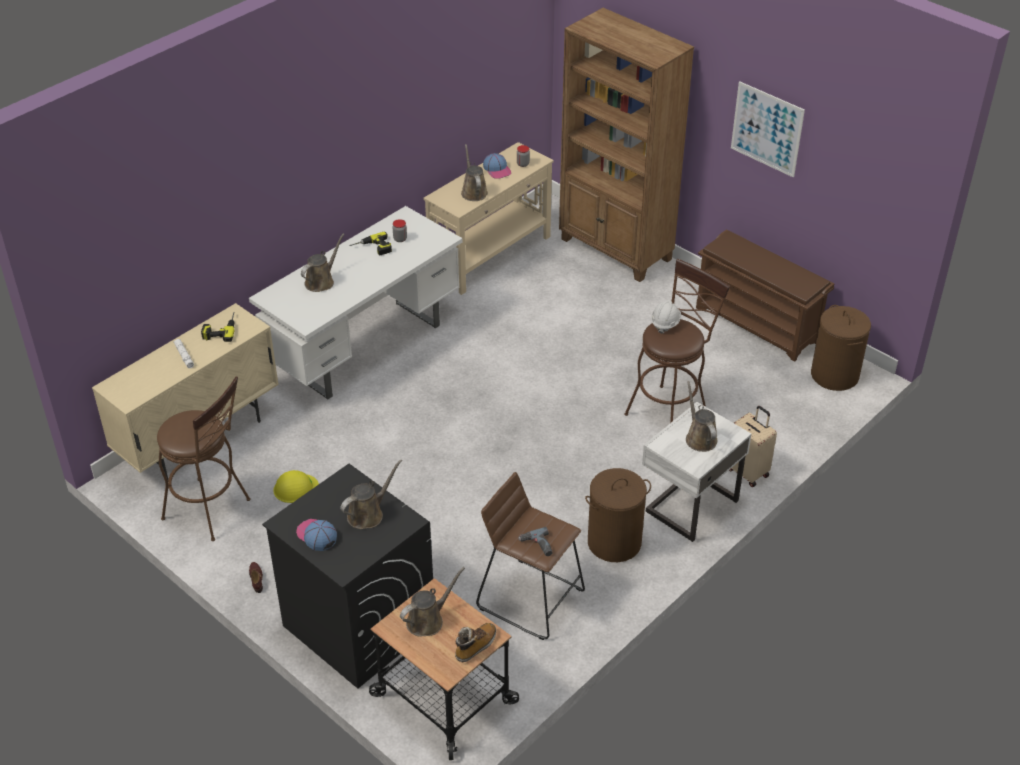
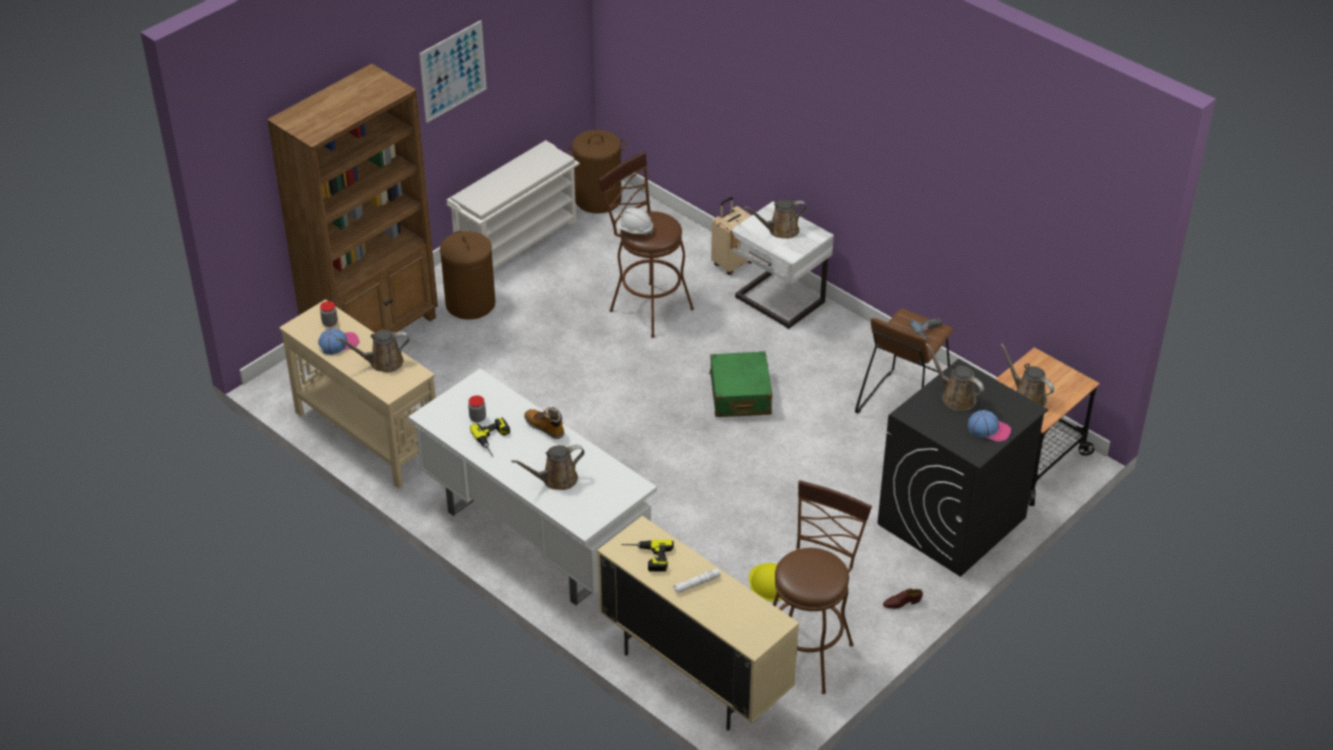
camera: 90 degrees left, 0 degrees up
(316, 535) = (989, 429): cap -> cap turned 120 degrees counterclockwise
(321, 281) = (556, 479): brown watering can -> brown watering can turned 60 degrees counterclockwise
(475, 646) = (1050, 367): boot -> boot (545, 427)
(544, 474) = (740, 395): none -> green suitcase
(614, 543) = (829, 351): brown laundry basket -> brown laundry basket (470, 304)
(758, 324) = (517, 240): brown shoe rack -> white shoe rack

